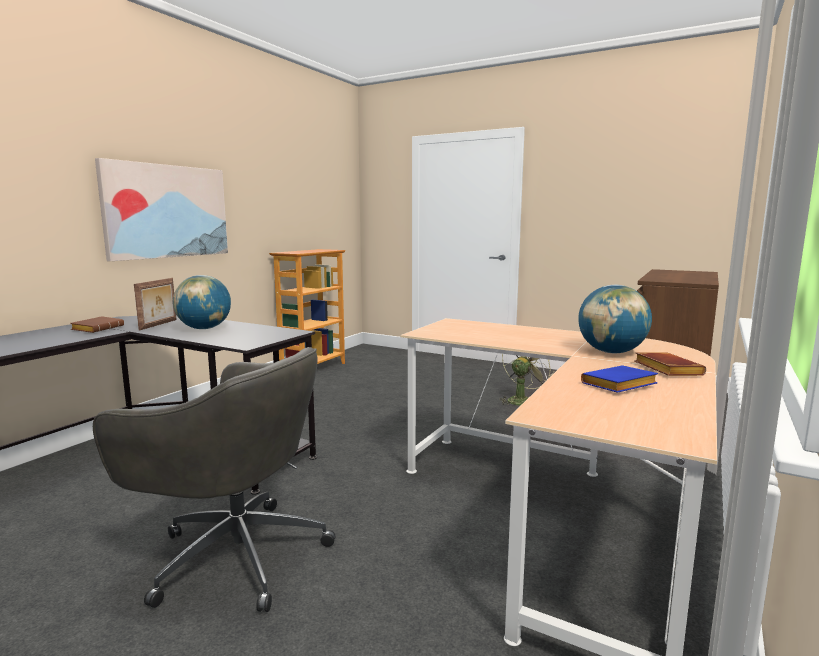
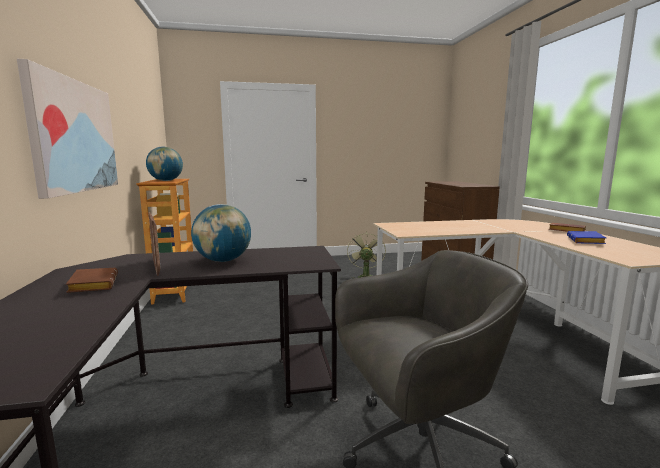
camera: 40 degrees left, 0 degrees up
(611, 352) = (519, 227): globe -> globe (166, 181)

